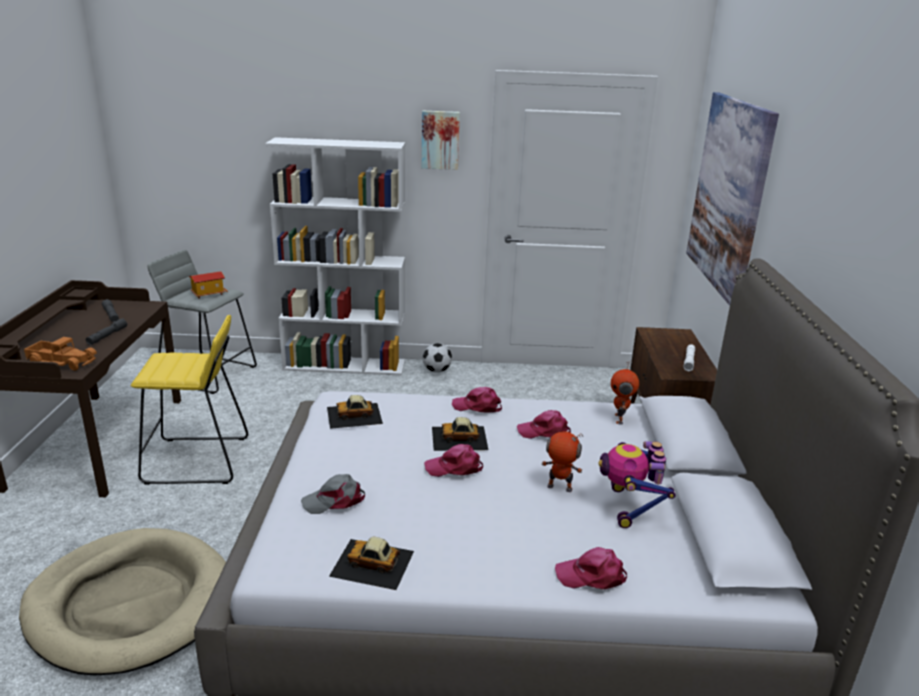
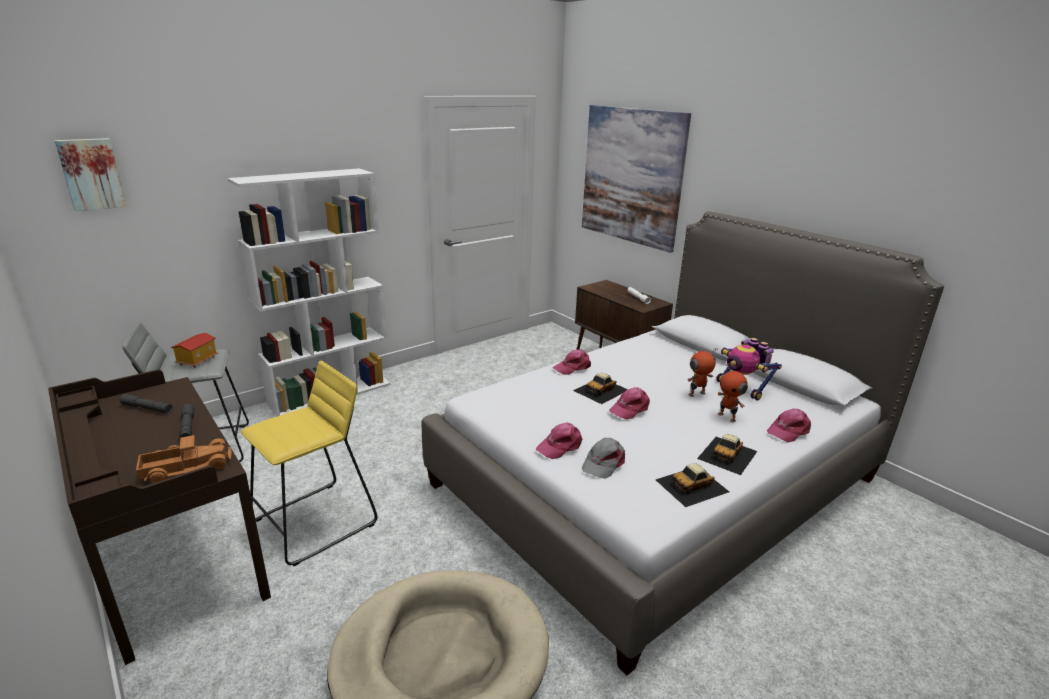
camera: 40 degrees left, 0 degrees up
(354, 415) = (512, 404): toy car -> toy car (728, 454)
(437, 371) = (412, 371): football -> none
(440, 140) = (386, 163): picture -> picture (91, 174)
(544, 431) = (634, 366): pink cap -> pink cap (560, 446)
(620, 419) = (656, 344): toy robot -> toy robot (727, 417)

